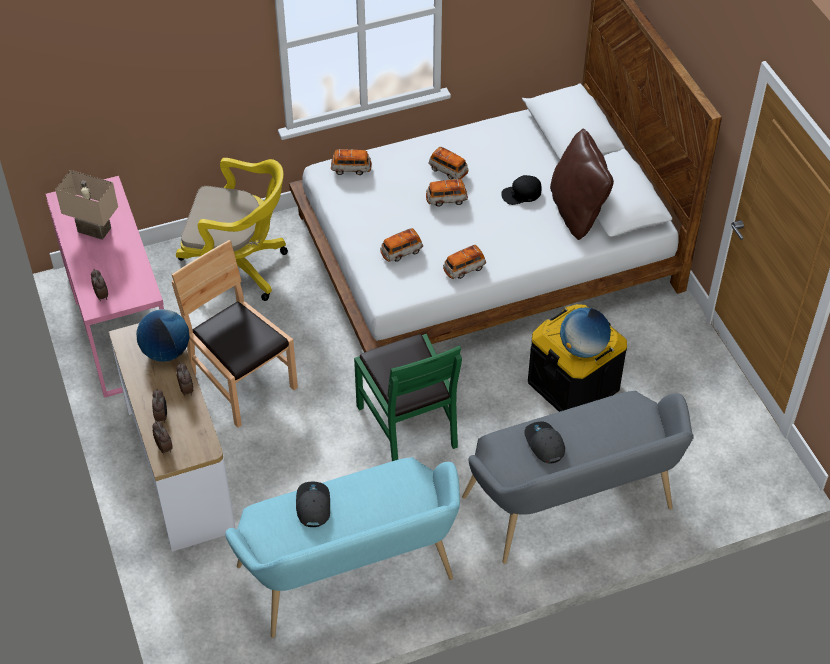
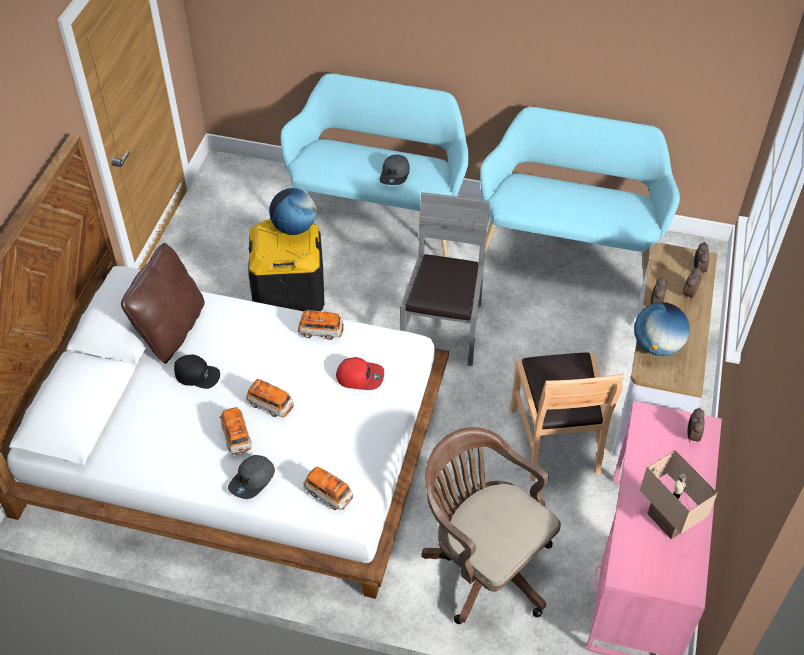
camera: 145 degrees left, 0 degrees up
(239, 269) = (483, 564): yellow office chair -> brown office chair
(312, 506) = (594, 216): grey cap -> grey cap (252, 480)
(401, 252) = (360, 376): toy car -> red cap
(408, 425) = (443, 329): green chair -> grey chair
(573, 509) = (377, 216): grey bench -> turquoise bench

